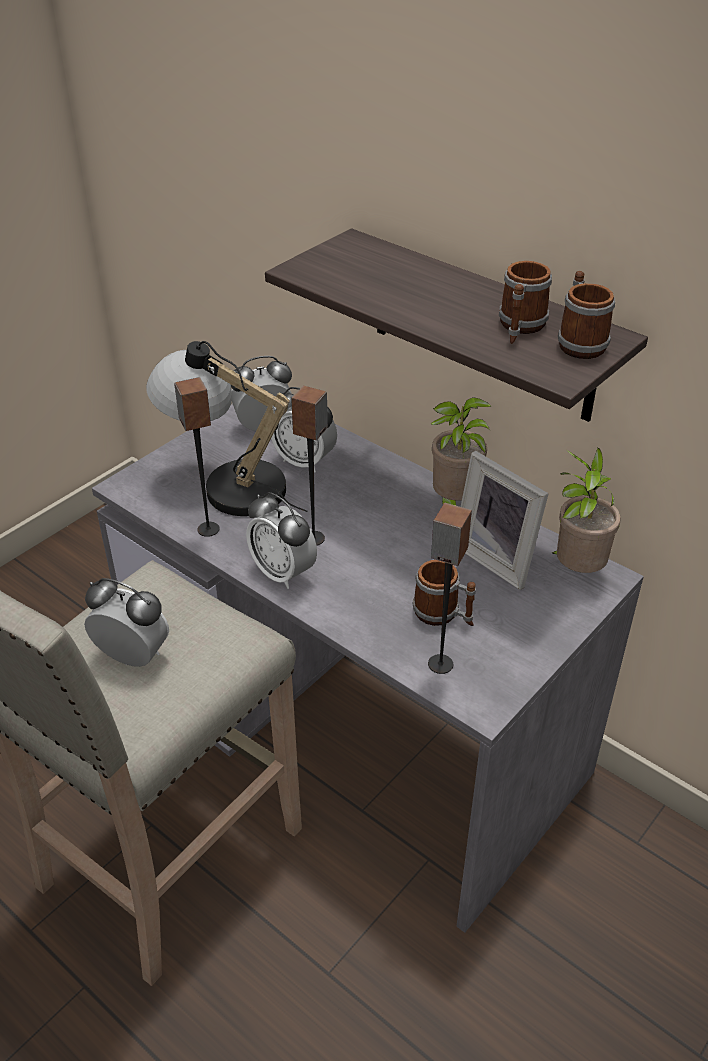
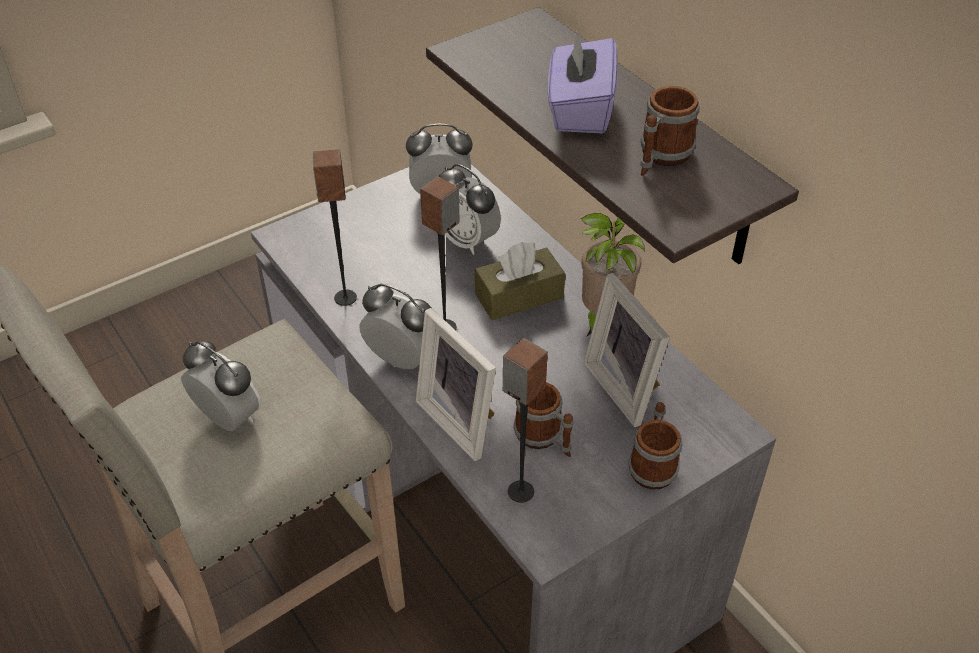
camera: 15 degrees right, 5 degrees up
(226, 484) = (381, 251): table lamp -> none
(283, 573) = (401, 359): alarm clock -> alarm clock turned 150 degrees clockwise
(362, 614) = (462, 420): none -> picture frame
(371, 500) = (519, 296): none -> brown tissue box
(430, 302) = (579, 110): none -> purple tissue box
(576, 570) = (704, 416): potted plant -> none
(579, 342) = (717, 185): mug -> mug (652, 464)

